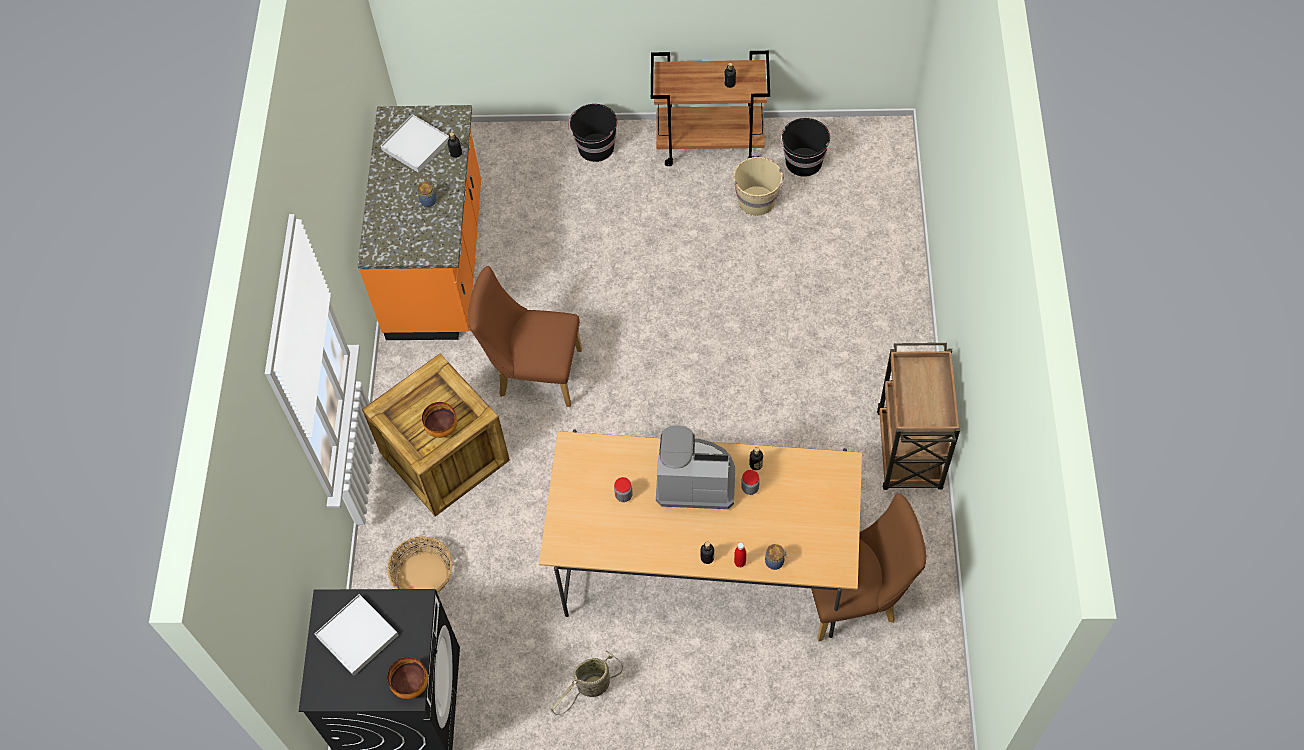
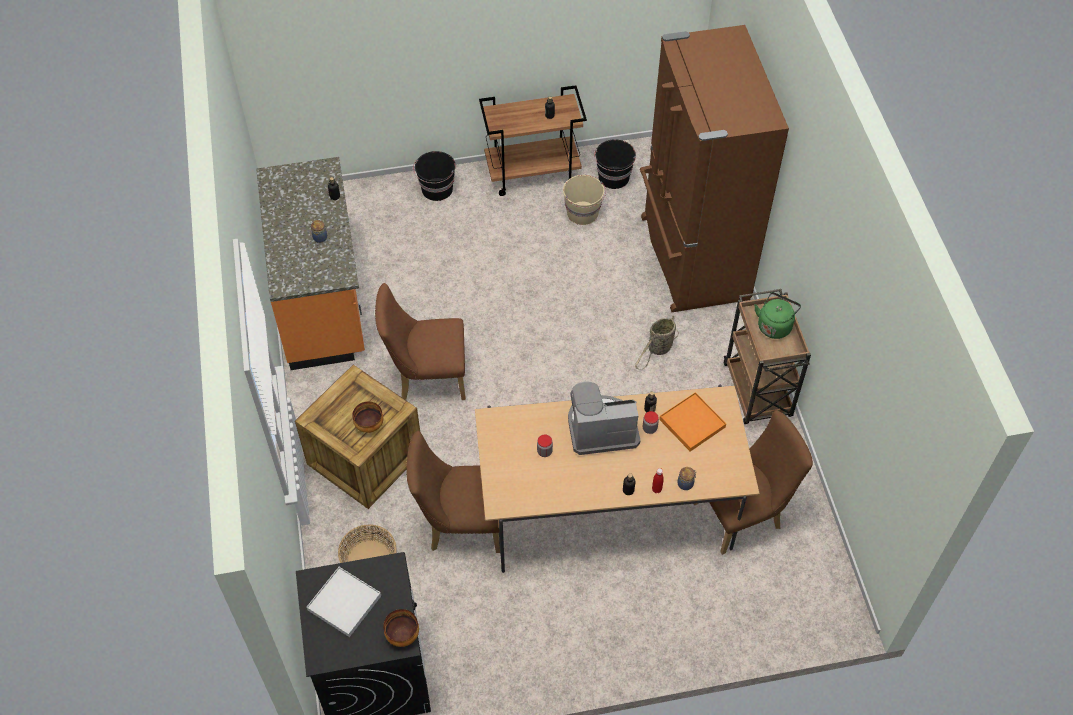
camera: 15 degrees left, 5 degrees down
(416, 145) = (298, 195): white tray -> none
(531, 552) = (459, 524): none -> brown chair
(592, 687) = (539, 627): basket -> basket (658, 349)
(801, 490) = (692, 423): none -> orange tray
(871, 276) = (691, 258): none -> brown fridge
(927, 386) = (775, 325): none -> green kettle

